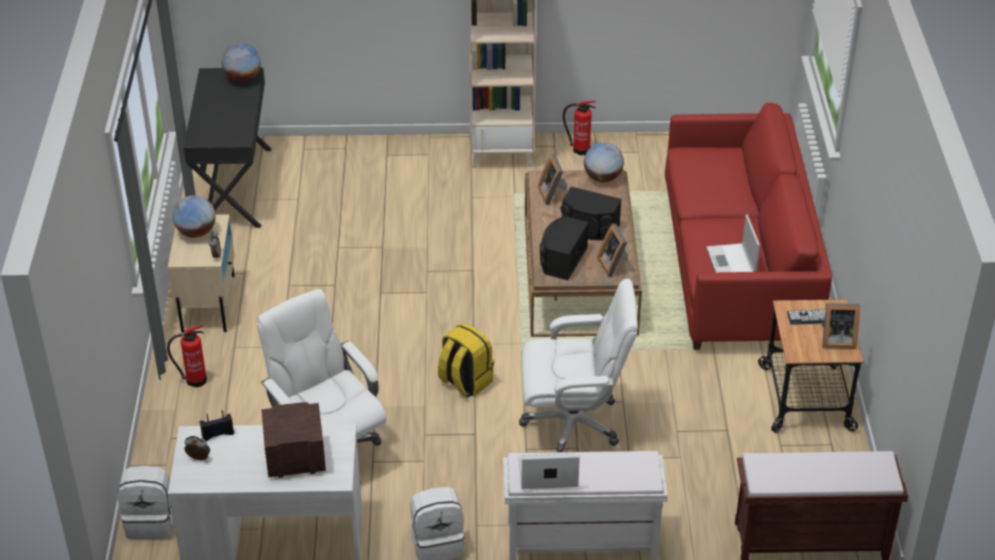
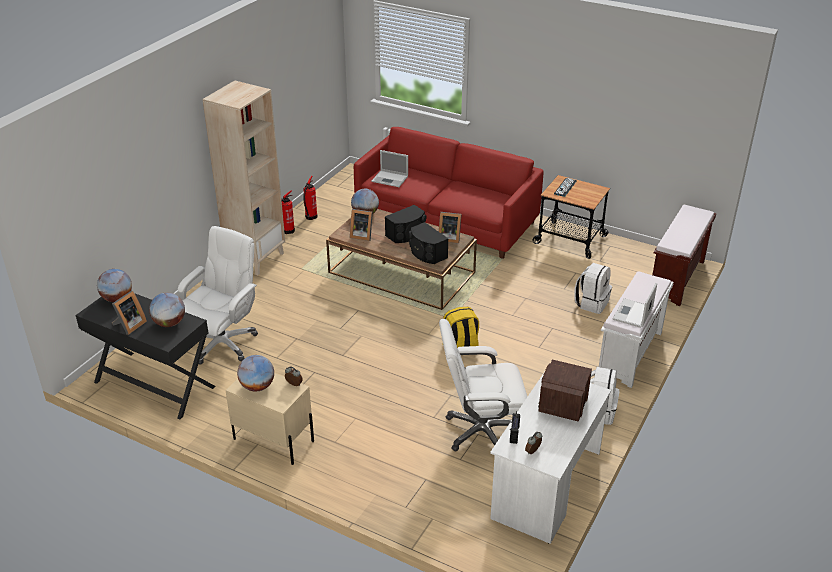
camera: 60 degrees left, 5 degrees down
(151, 521) = (487, 546): white backpack -> white backpack (591, 303)
(194, 380) = (352, 474): fire extinguisher -> fire extinguisher (310, 217)
(228, 127) = (169, 323): none -> globe
(573, 423) = (530, 322): white office chair -> white office chair (222, 343)
(731, 262) = (486, 200): laptop -> laptop (390, 179)
(836, 340) = (587, 189): picture frame -> picture frame (129, 325)

